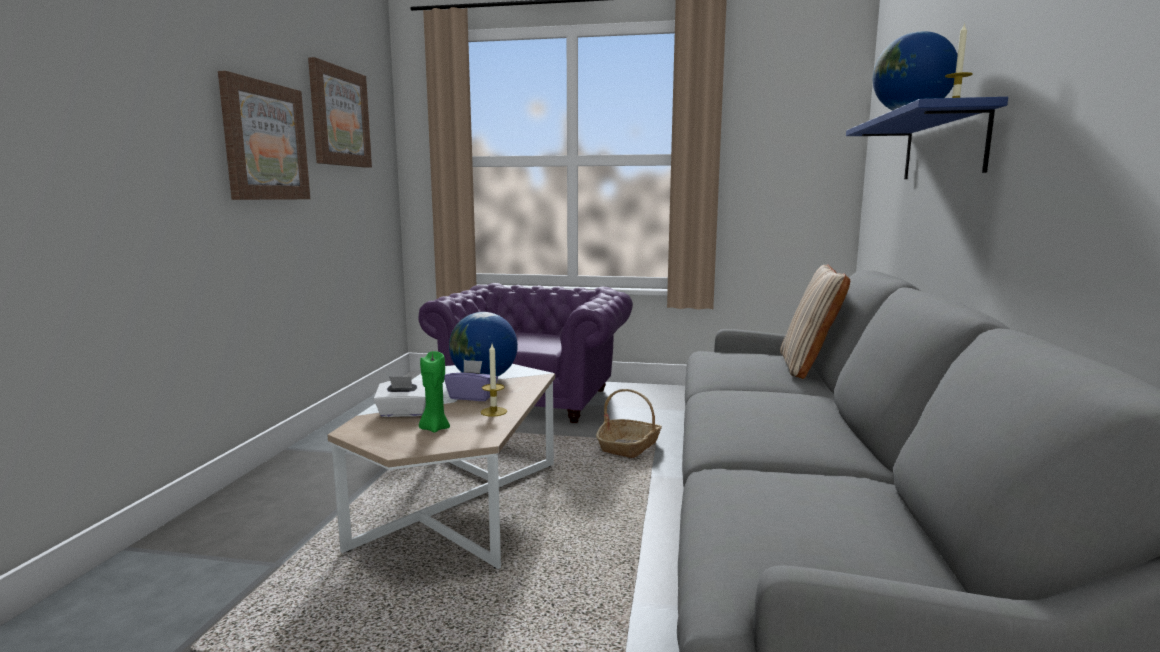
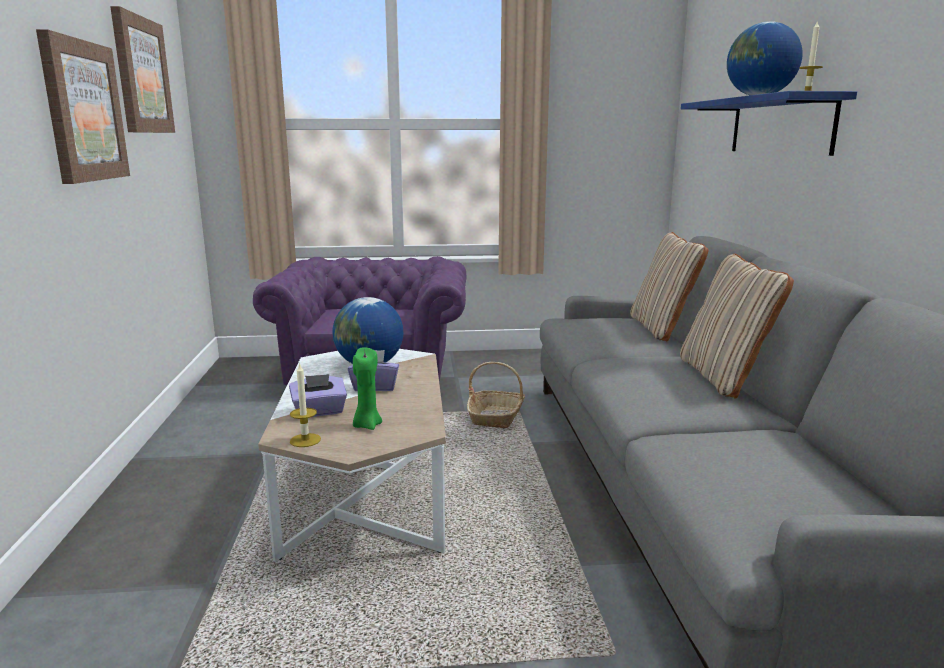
camera: 15 degrees left, 5 degrees up
(403, 413) = (319, 412): white tissue box -> purple tissue box
(493, 412) = (411, 401): candle -> candle (305, 440)
(838, 417) = (724, 377): none -> beige pillow

